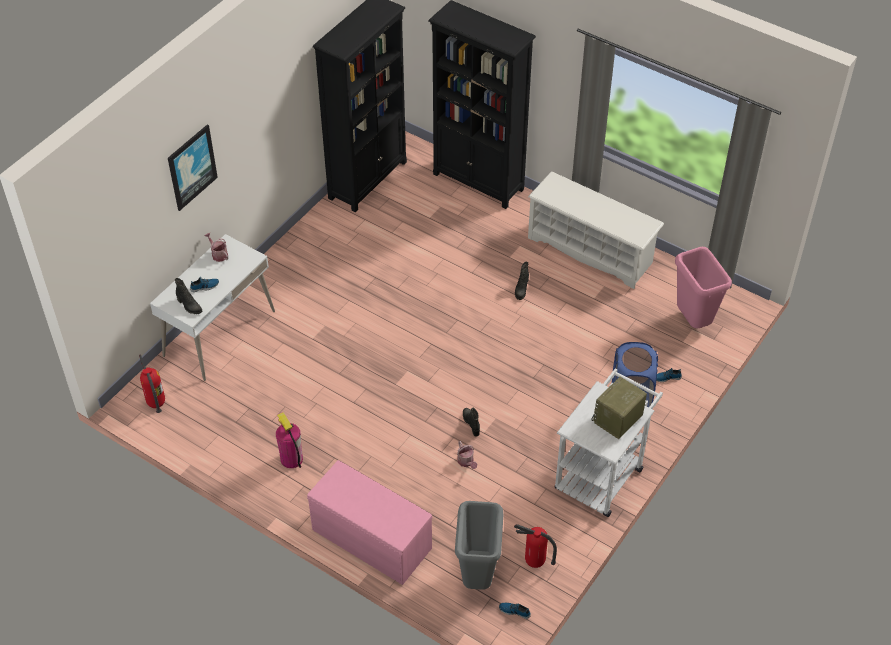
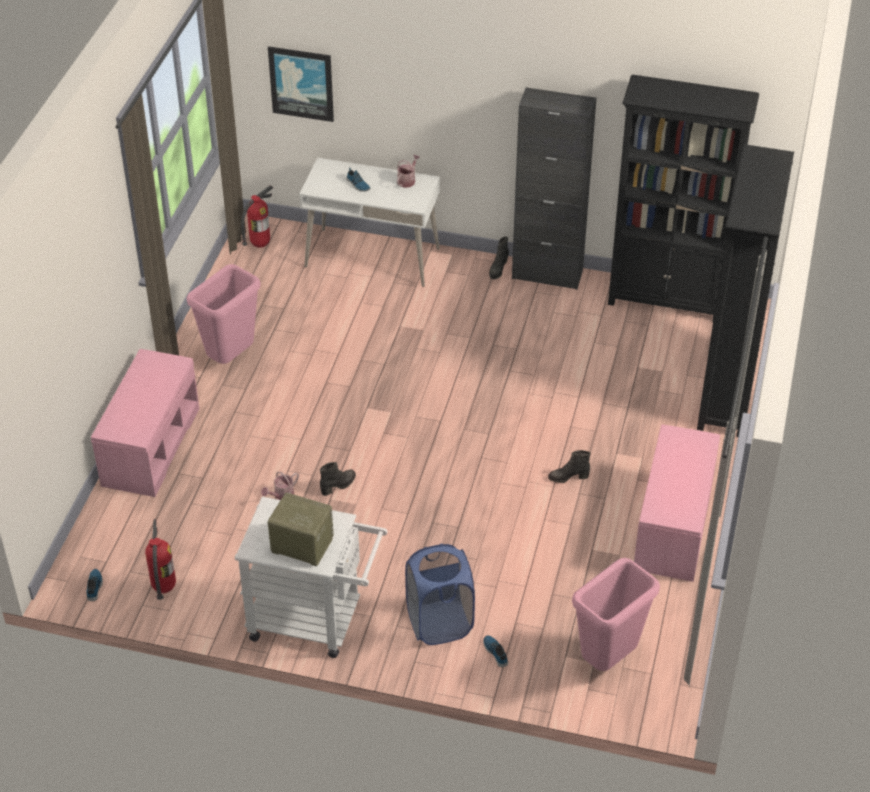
camera: 70 degrees right, 5 degrees down
(189, 306) = (326, 183): black boot -> black boot (498, 269)
(191, 167) = (416, 67): picture -> picture (301, 83)
(291, 459) = (231, 358): fire extinguisher -> pink trash can
(303, 235) = (547, 274): none -> black cabinet
(477, 576) = (130, 543): grey trash can -> none
(591, 250) = (674, 527): white shoe rack -> pink bench

